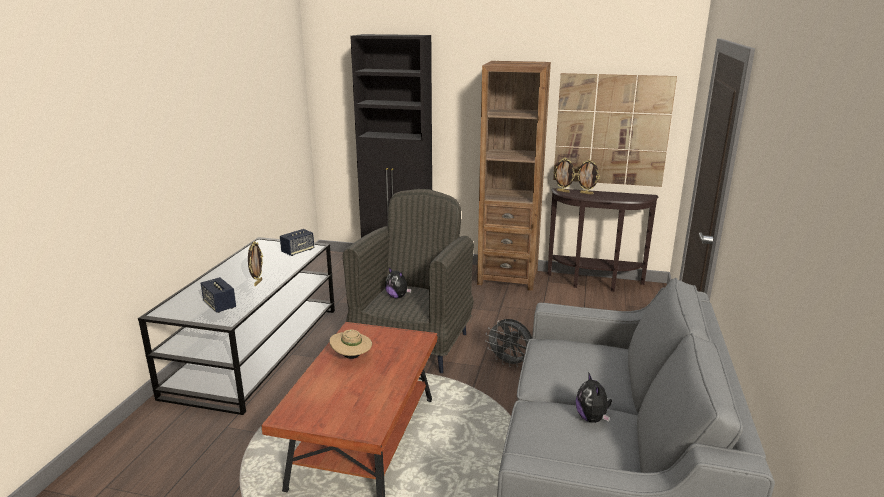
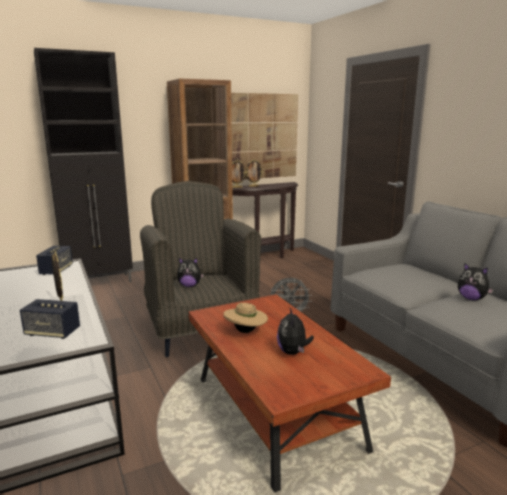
camera: 40 degrees left, 5 degrees down
(351, 390) = (293, 352): none -> plush toy

